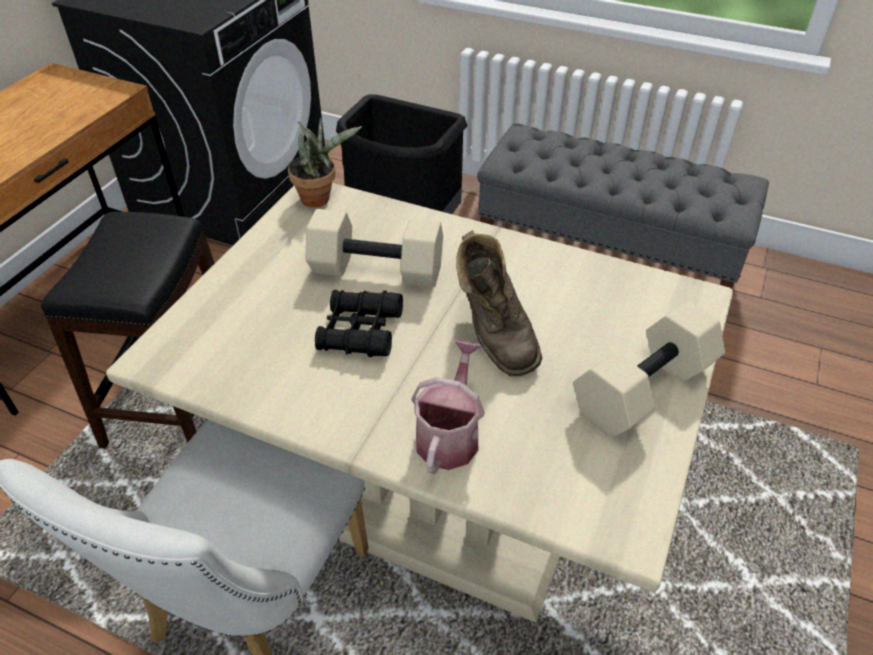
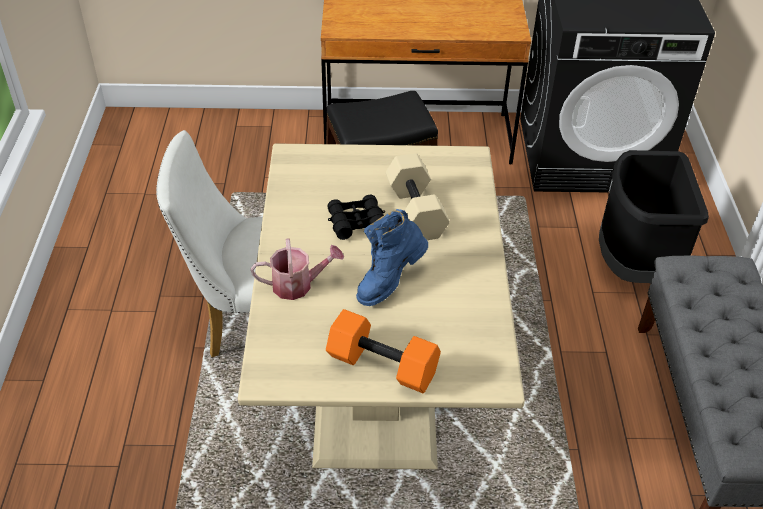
camera: 65 degrees right, 0 degrees up
(320, 198) = (468, 162): potted plant -> none
(493, 335) = (389, 281): brown boot -> blue boot
(644, 391) = (381, 366): beige dumbbell -> orange dumbbell

